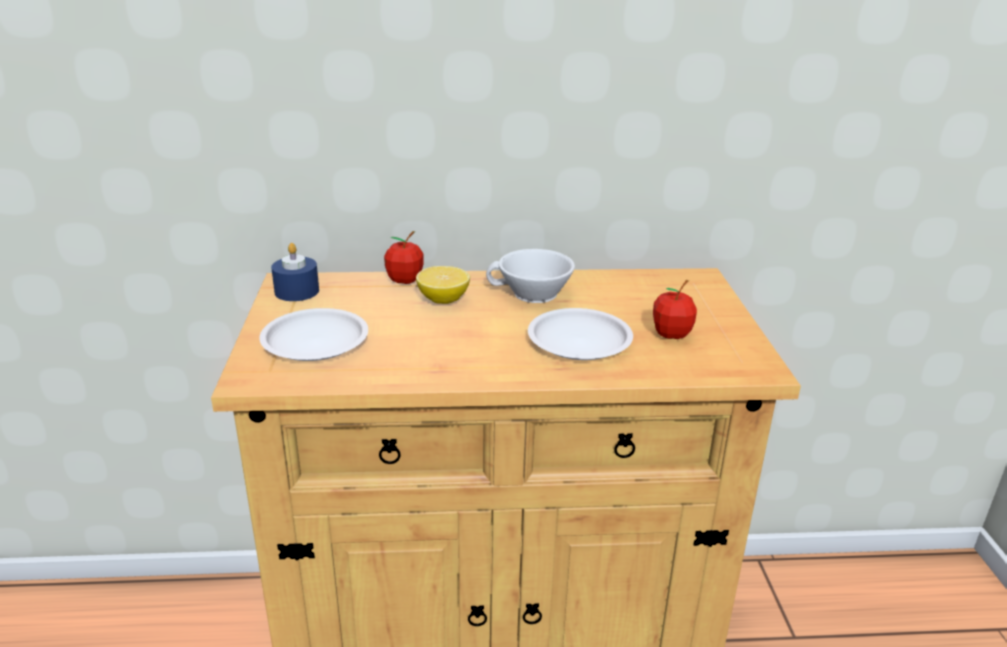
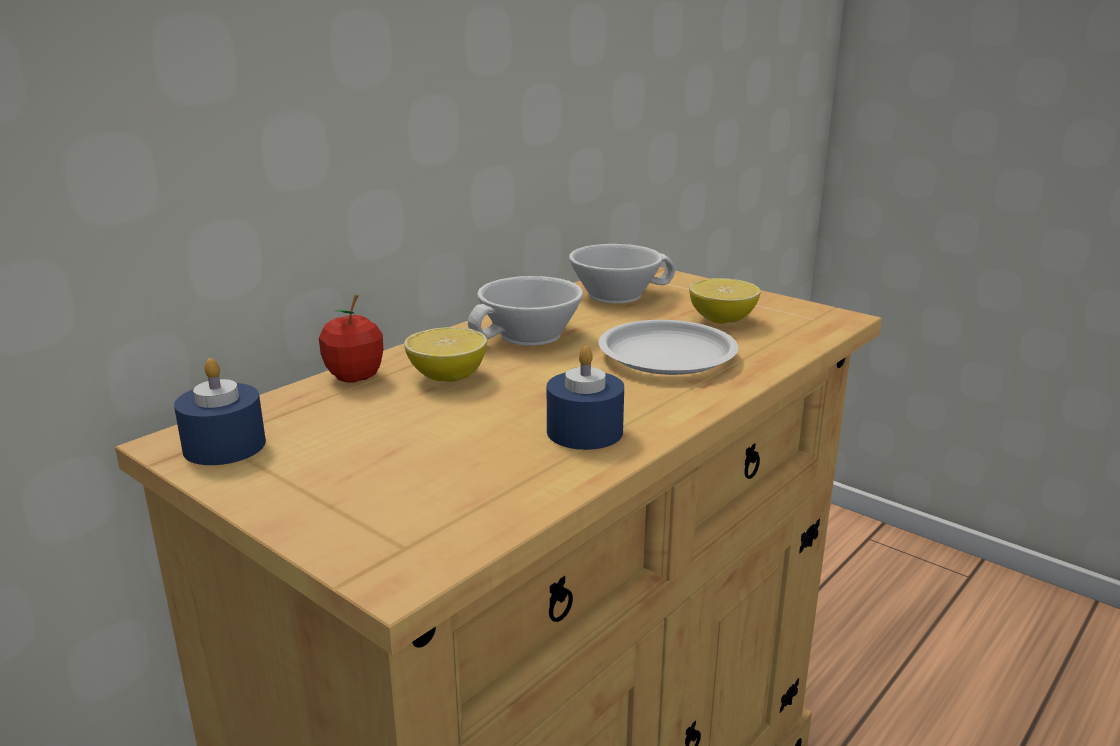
camera: 45 degrees left, 5 degrees down
(316, 341) = (390, 484): white plate -> none
(440, 360) = (584, 431): none -> blue candle
(647, 287) = (616, 293): none -> white cup
(671, 334) = (722, 320): apple -> lemon

